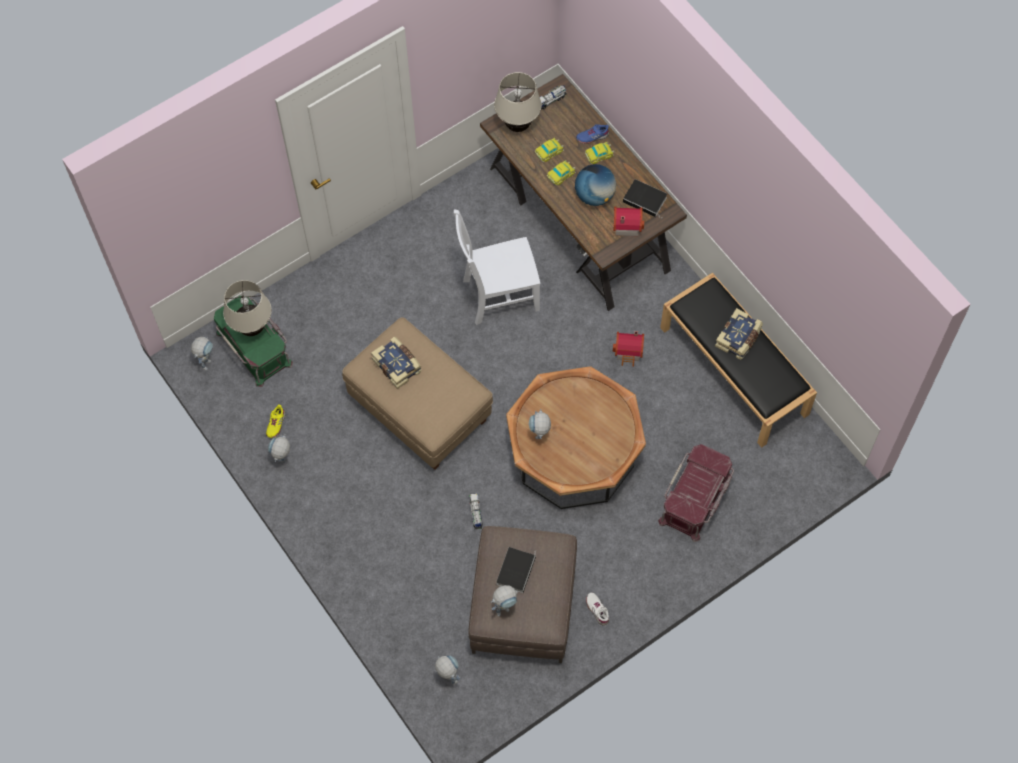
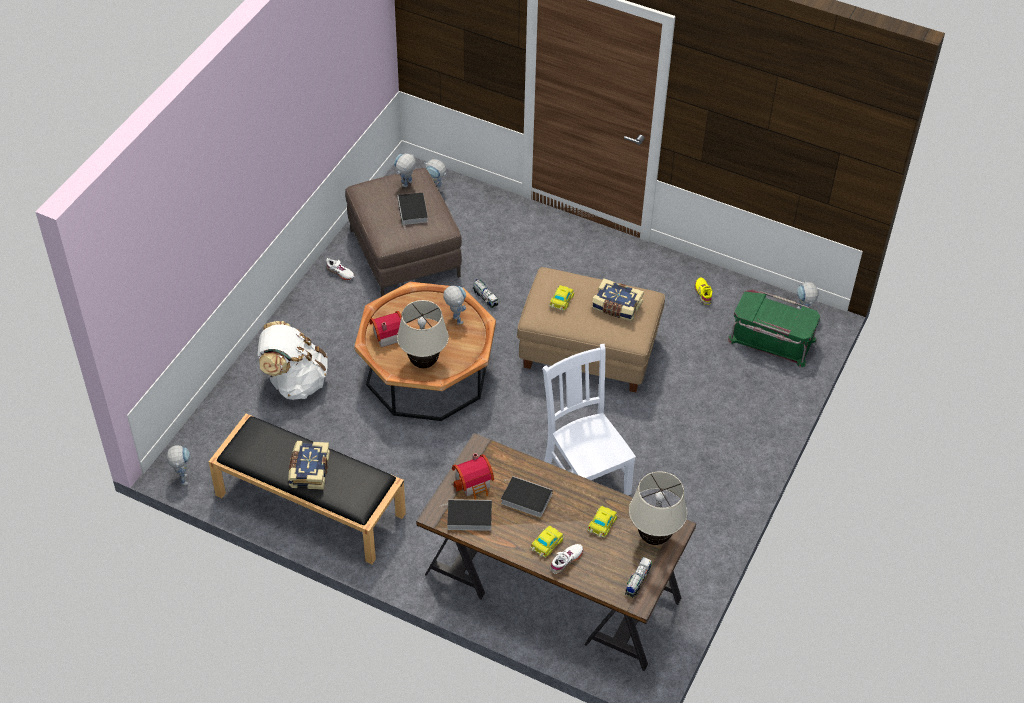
camera: 150 degrees right, 15 degrees down
(252, 328) = (776, 317): beige table lamp -> beige table lamp (423, 362)
(283, 460) = (675, 271): toy robot -> toy robot (182, 477)
(498, 295) = (585, 476): white chair -> white chair turned 75 degrees counterclockwise
(561, 174) = (573, 506): toy car -> toy car (561, 300)
(592, 136) = (566, 560): blue shoe -> white shoe
(594, 196) = (524, 498): globe -> book
(629, 352) = (424, 478): toy house -> toy house (386, 335)
(695, 499) = (295, 382): red storage box -> white backpack

